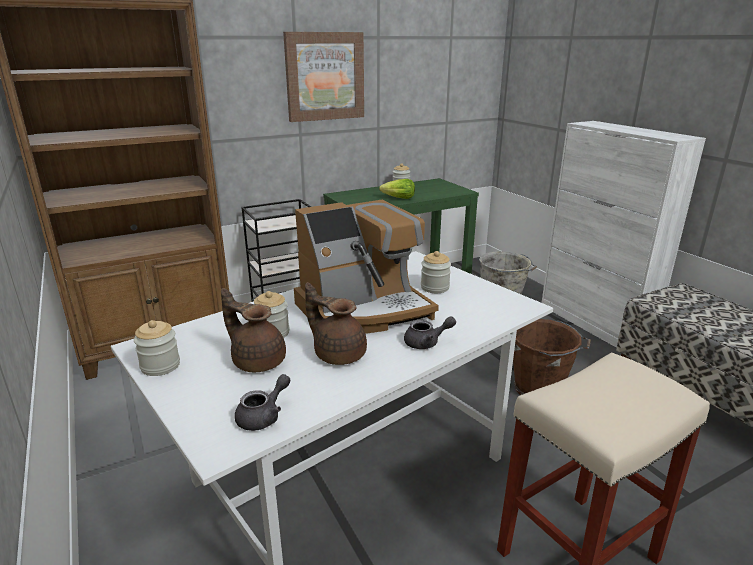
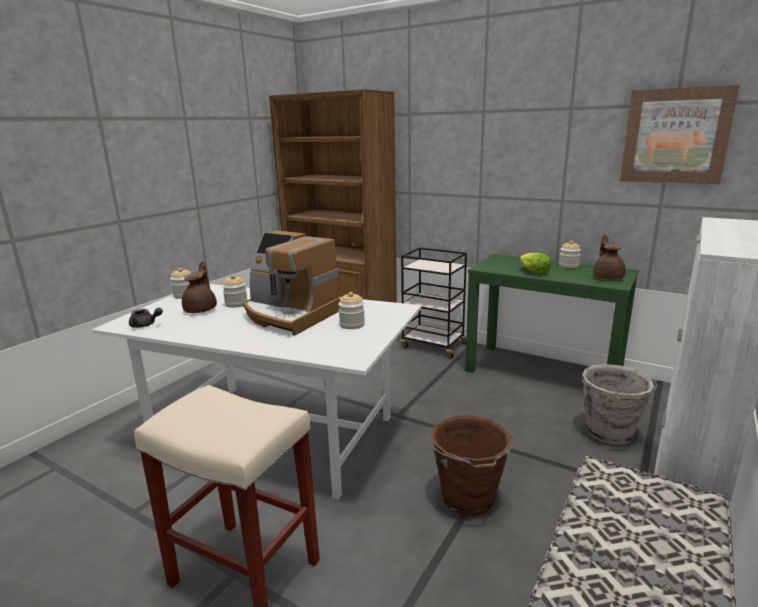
camera: 60 degrees right, 5 degrees down
(325, 76) = (506, 146): picture -> picture (675, 136)
(338, 353) = (222, 323): brown teapot -> brown teapot (607, 277)
(426, 343) = (255, 340): grey teapot -> none

